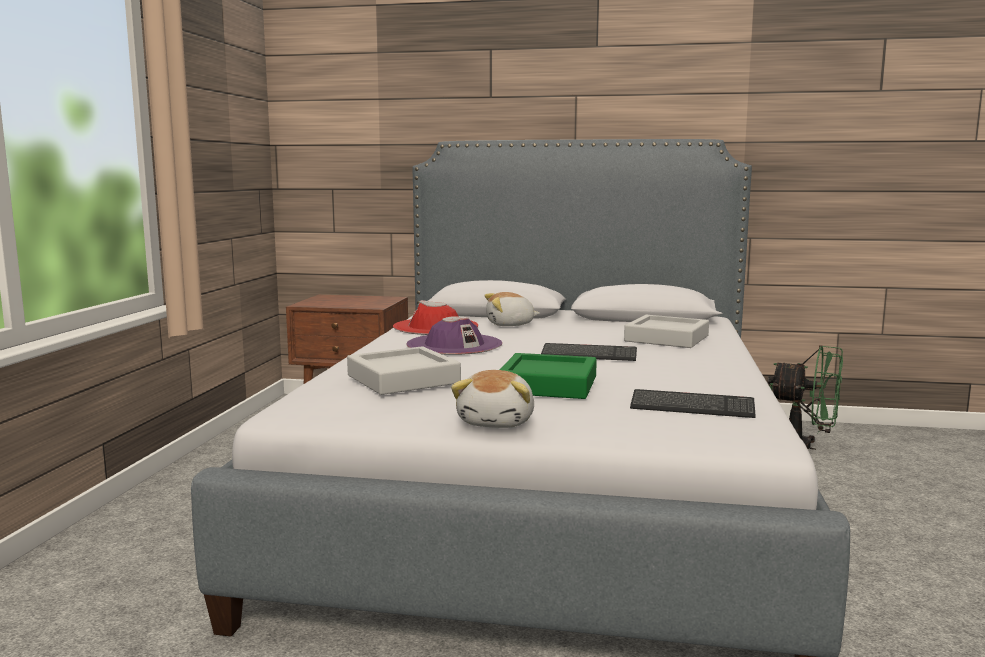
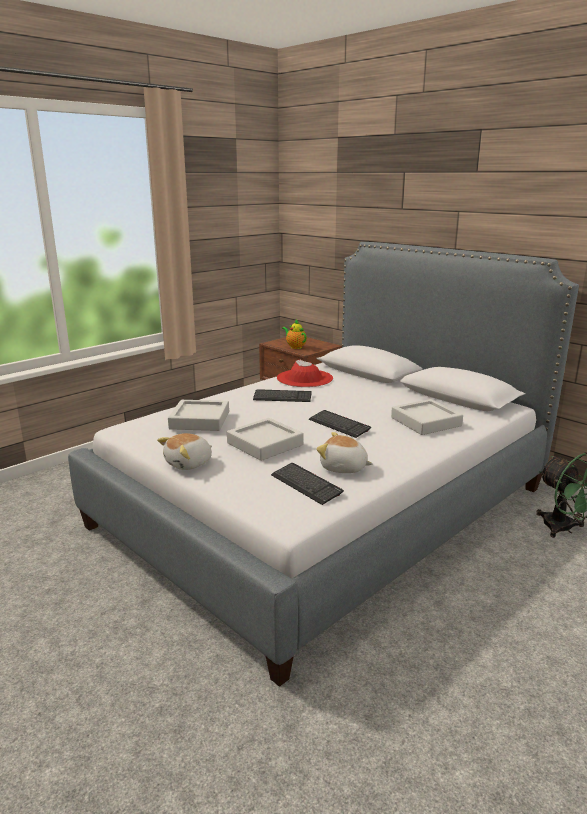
camera: 35 degrees right, 10 degrees up
(348, 303) = (295, 347): none -> teapot
(454, 344) = (282, 397): purple hat -> keyboard
(510, 325) = (352, 385): plush toy -> plush toy (343, 468)
(548, 385) = (265, 444): green tray -> grey tray

